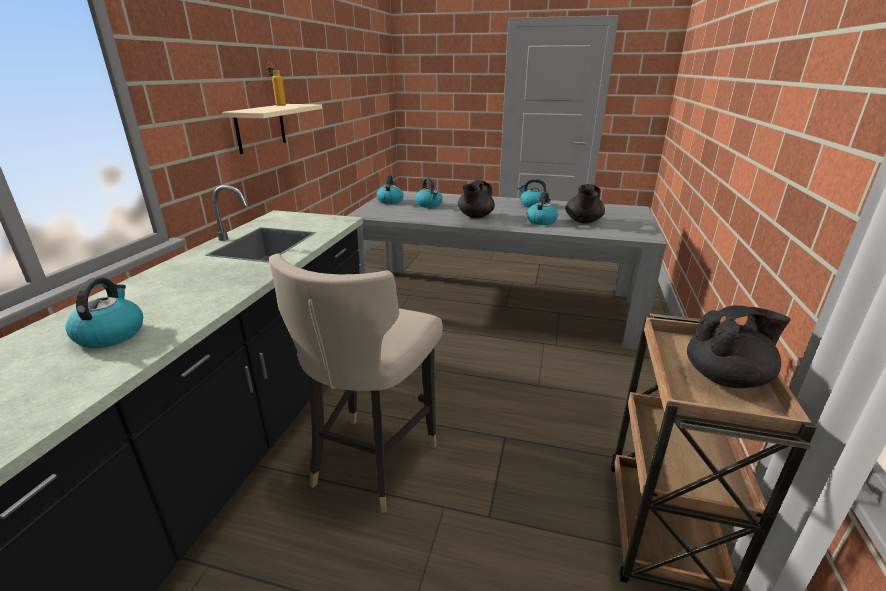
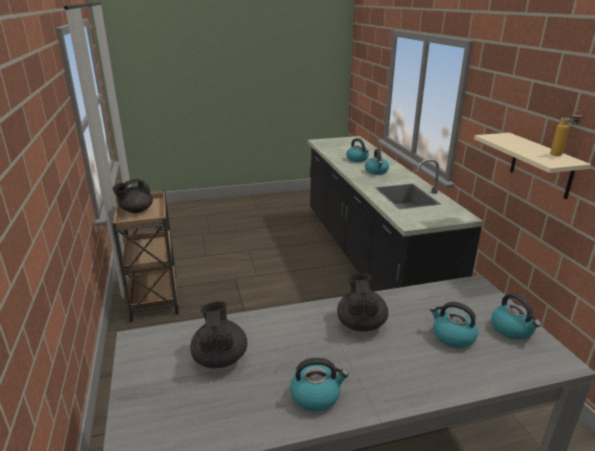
camera: 150 degrees right, 0 degrees up
(372, 460) = (304, 279): beige stool -> none
(541, 221) = (275, 339): kettle -> kettle (376, 171)

